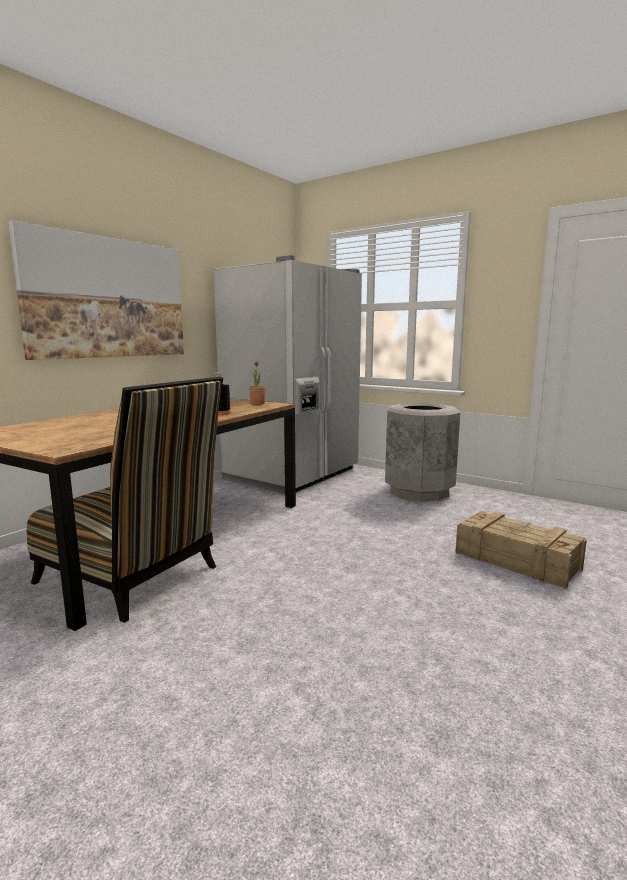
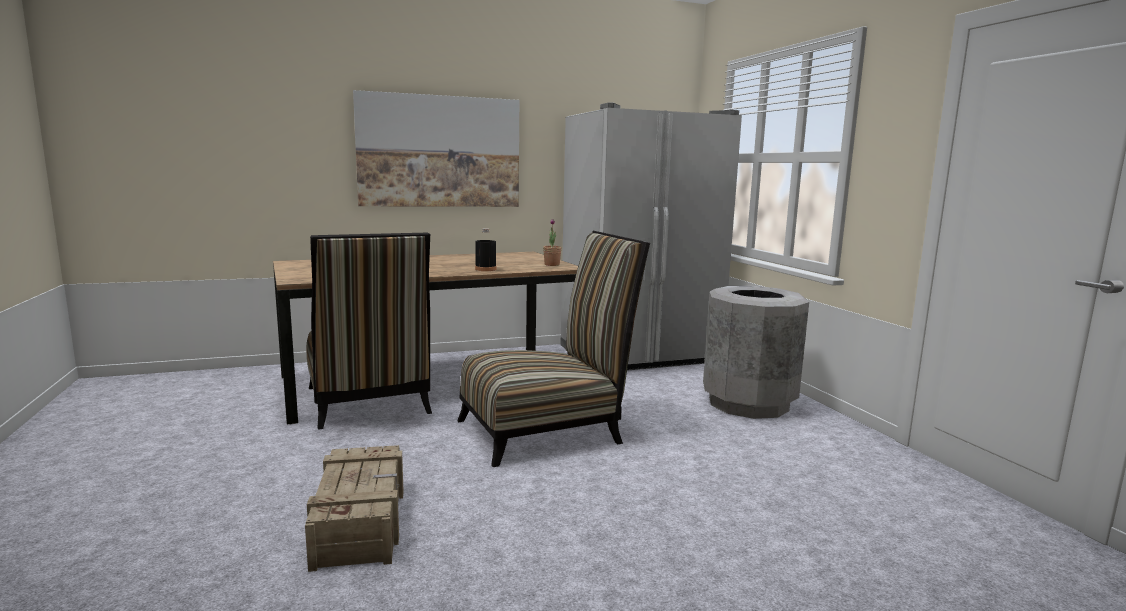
camera: 35 degrees right, 0 degrees up
(335, 549) = (548, 430): none -> chair
(516, 560) = (715, 499): crate -> crate (361, 521)

